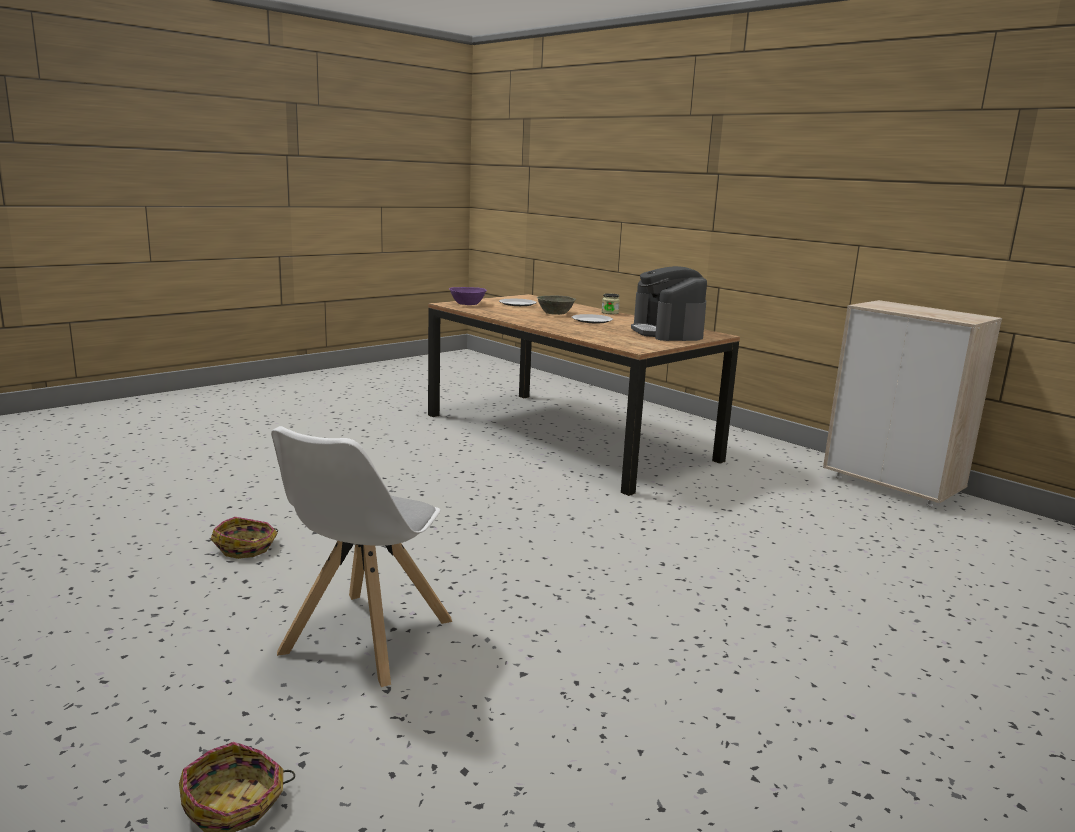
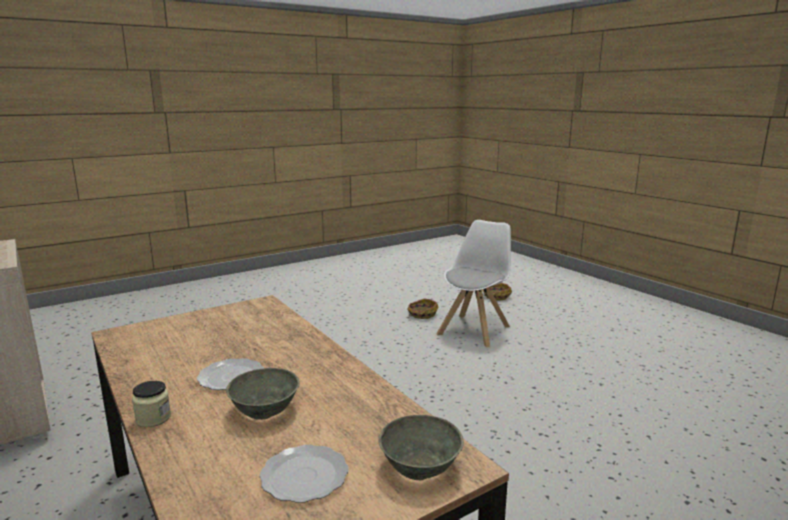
camera: 170 degrees left, 0 degrees up
(247, 547) = (570, 377): basket -> basket (422, 314)
(468, 304) = (419, 466): purple bowl -> grey bowl
(667, 333) = (174, 338): coffee machine -> none

